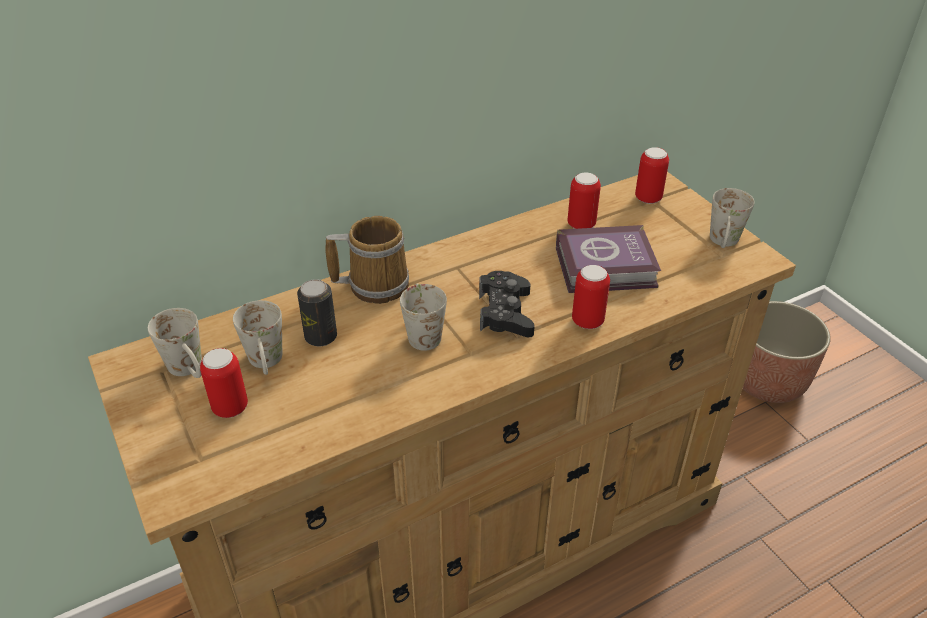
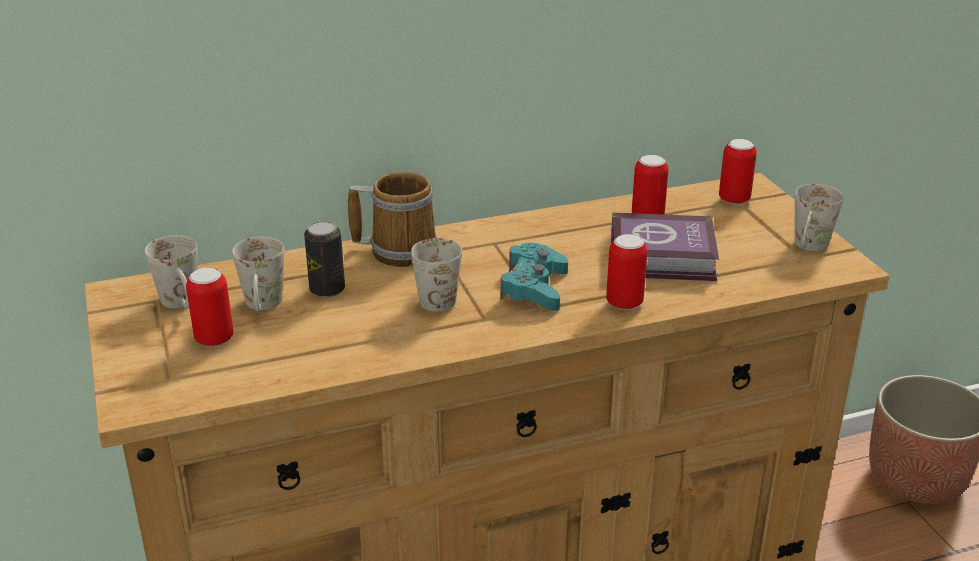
camera: 10 degrees right, 10 degrees down
(505, 313) = (534, 287): black game controller -> turquoise game controller

